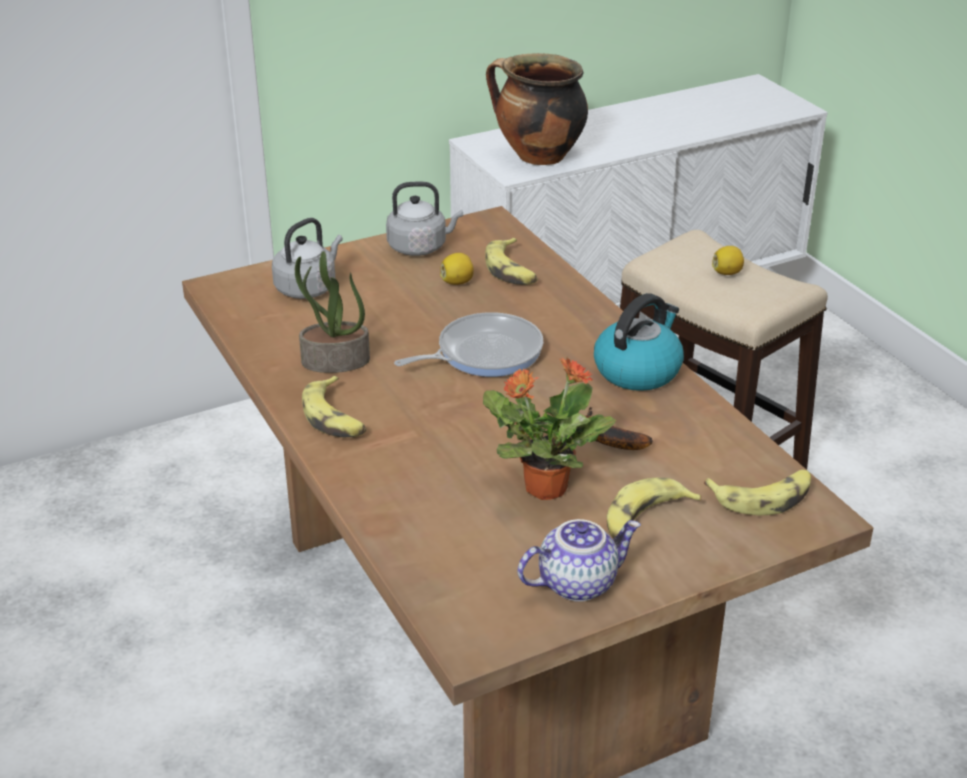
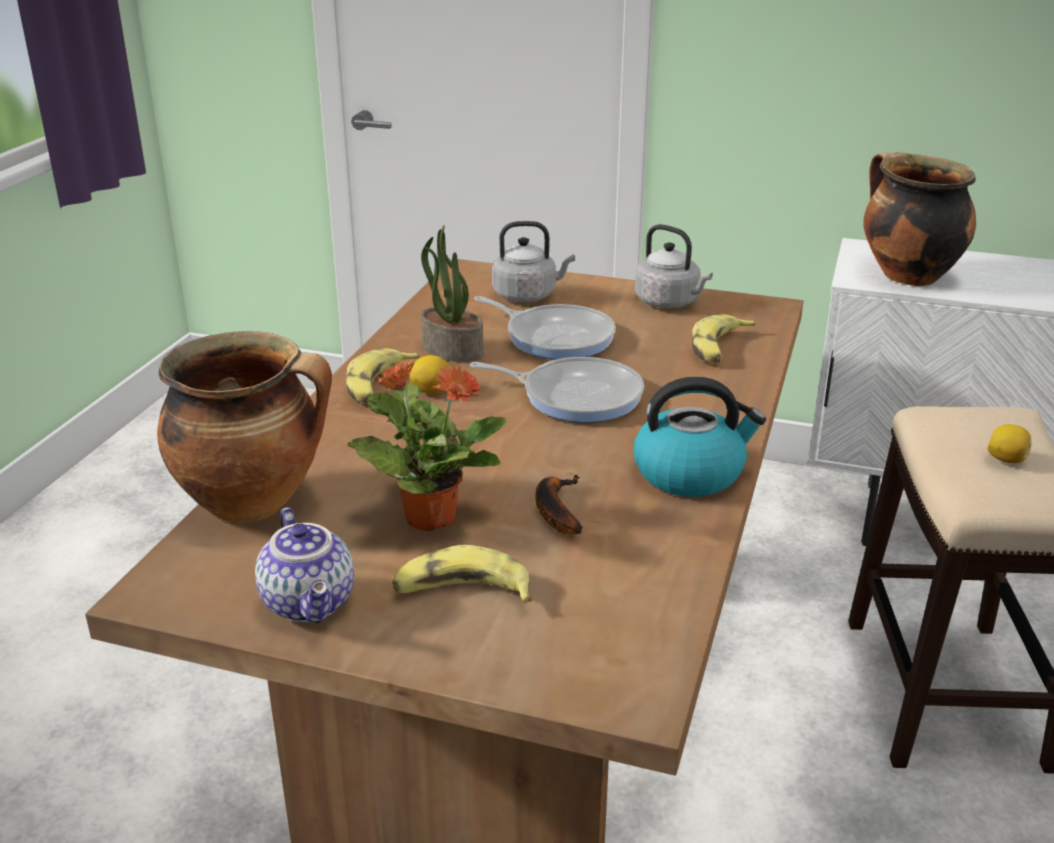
camera: 45 degrees right, 5 degrees down
(391, 314) = (555, 337): none -> frying pan
(417, 548) = (255, 502): none -> cooking pot
(457, 282) = (653, 338): lemon -> lemon (431, 391)
(577, 582) = (311, 603): teapot -> teapot turned 45 degrees clockwise
(763, 497) = (608, 644): banana -> none

